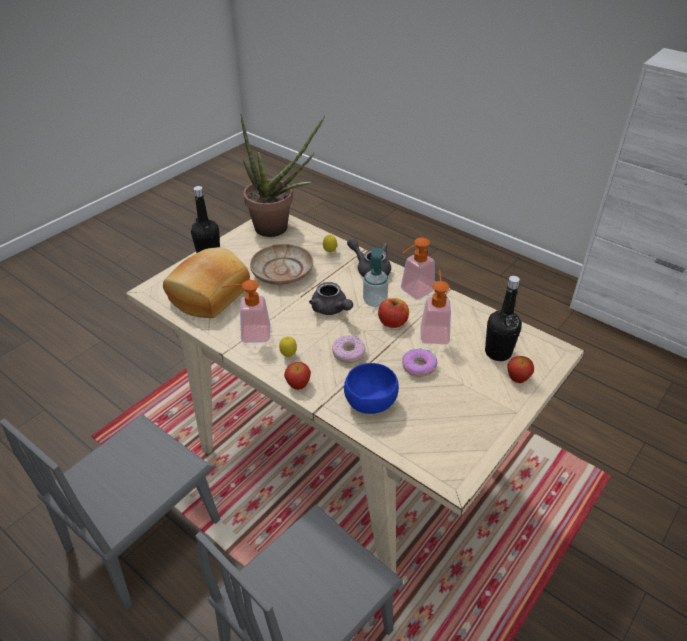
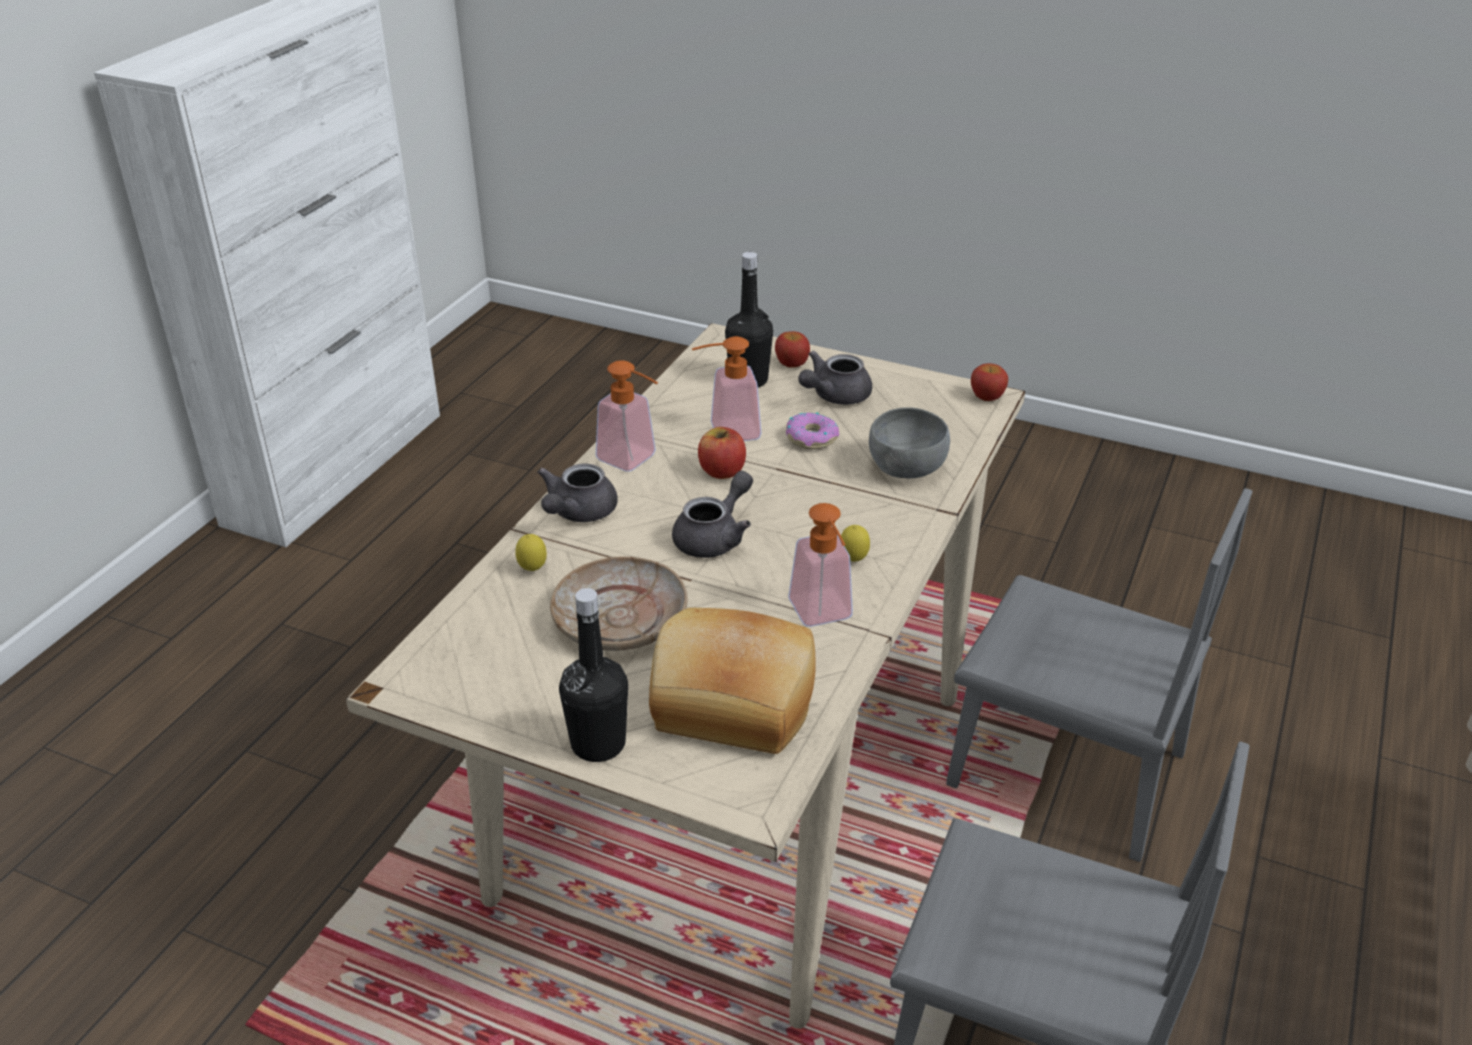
camera: 105 degrees left, 5 degrees down
(278, 229) = (454, 661): potted plant -> none
(298, 384) = (910, 538): apple -> apple (987, 397)
(348, 353) = (816, 503): donut -> none
(370, 402) = (907, 469): blue bowl -> grey bowl
(375, 301) = (673, 495): soap dispenser -> none
(470, 389) = (834, 396): none -> grey teapot

